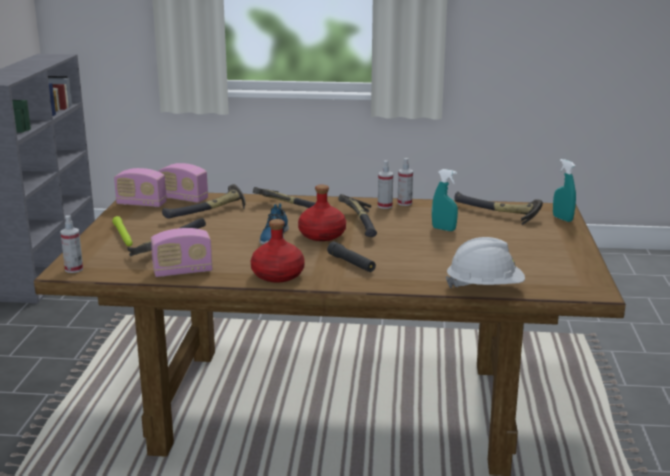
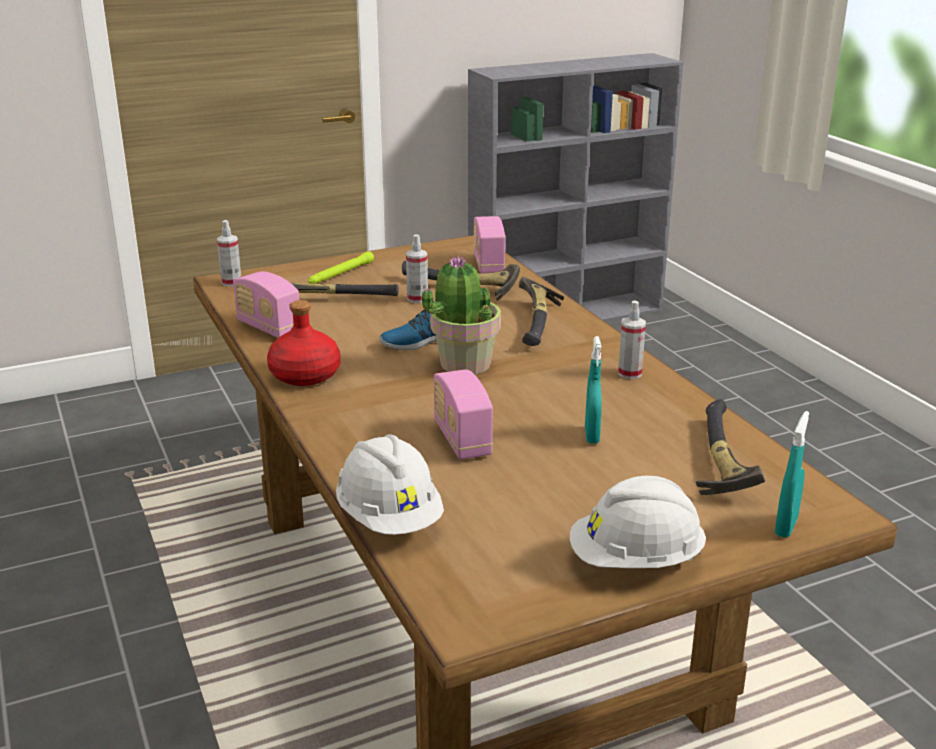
camera: 60 degrees right, 5 degrees up
(141, 204) = (443, 253): radio -> radio (462, 439)
(322, 235) = (464, 364): red bottle -> potted plant
(351, 263) = (386, 406): black flashlight -> none
(363, 224) = (537, 377): hammer -> none
(404, 203) = (662, 383): spray bottle -> spray bottle (417, 299)
(568, 249) = (635, 561): none -> white hard hat

